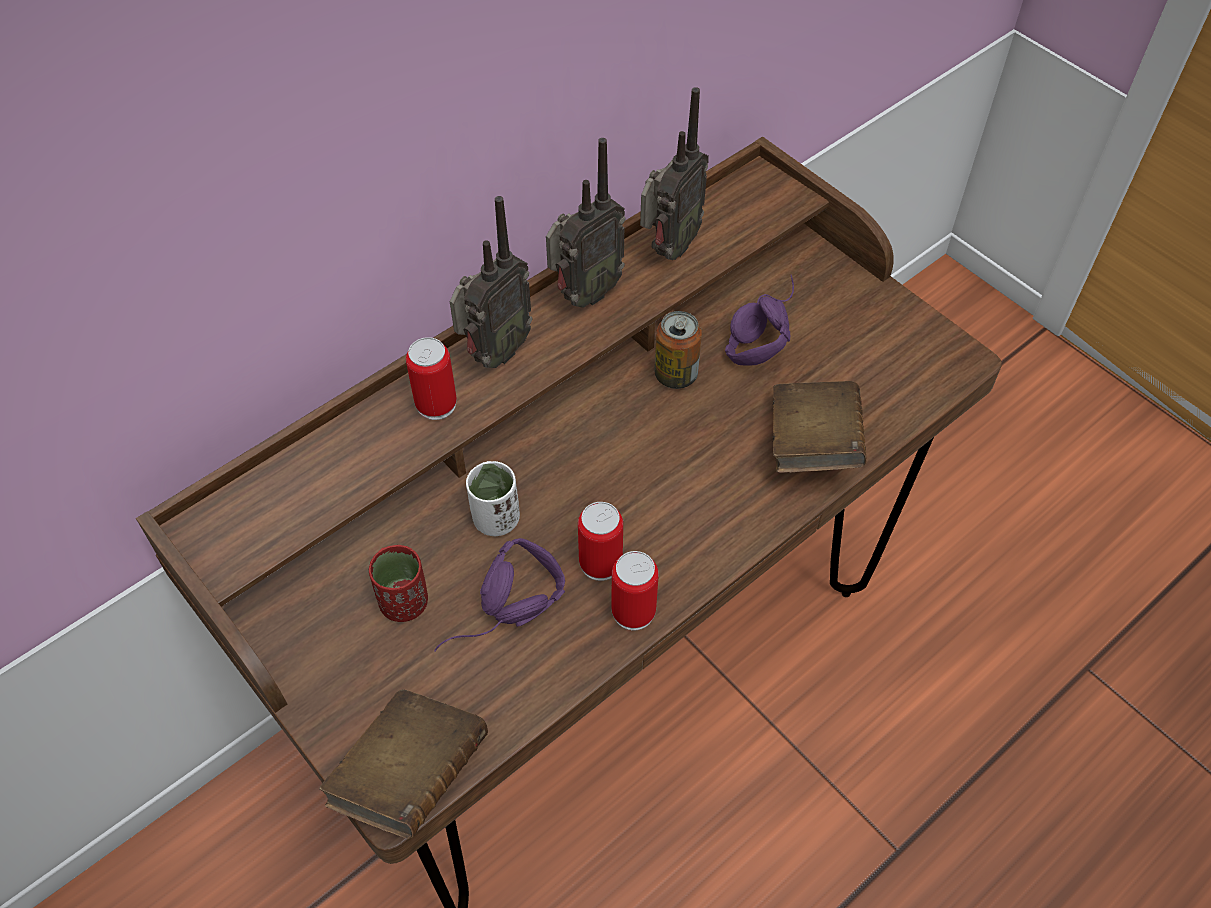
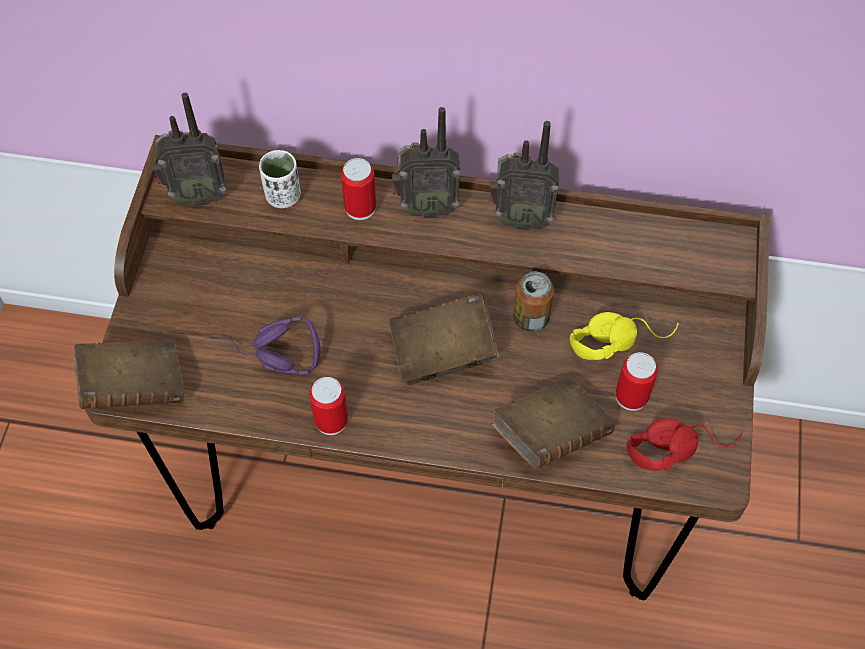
camera: 50 degrees right, 5 degrees up
(404, 603) = (235, 301): red cup -> none
(496, 519) = (330, 303): white cup -> white cup (283, 196)
(600, 563) = (349, 379): can -> can (631, 396)
(646, 466) = (443, 352): none -> brown book
(668, 249) = (608, 235): radio -> radio (197, 195)
(758, 328) = (619, 338): purple headphones -> yellow headphones
(904, 363) = (678, 445): none -> red headphones

